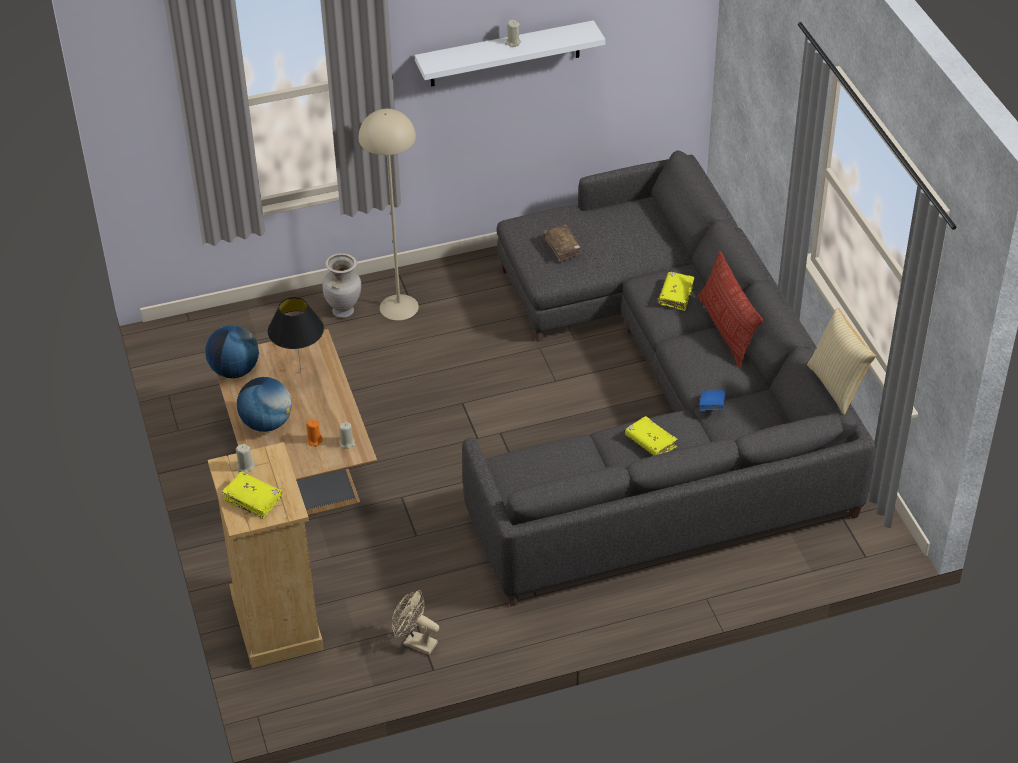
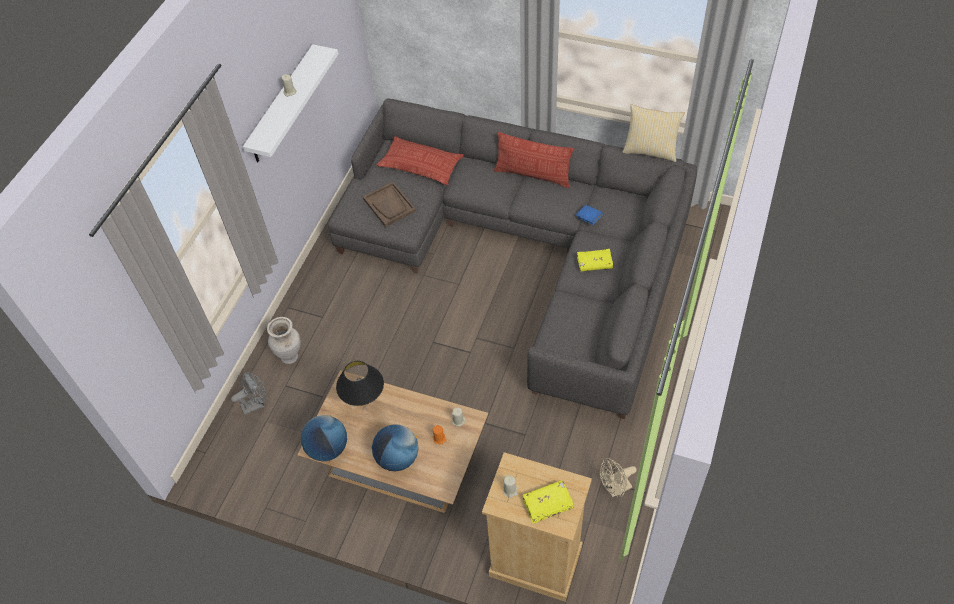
camera: 50 degrees left, 10 degrees up
(270, 322) = (256, 404): none -> grey fan
(398, 307) = (316, 325): beige floor lamp -> none
(563, 247) = (389, 205): brown book -> brown tray
(644, 239) = (421, 165): none -> pillow
(676, 295) = (483, 179): yellow book -> none

